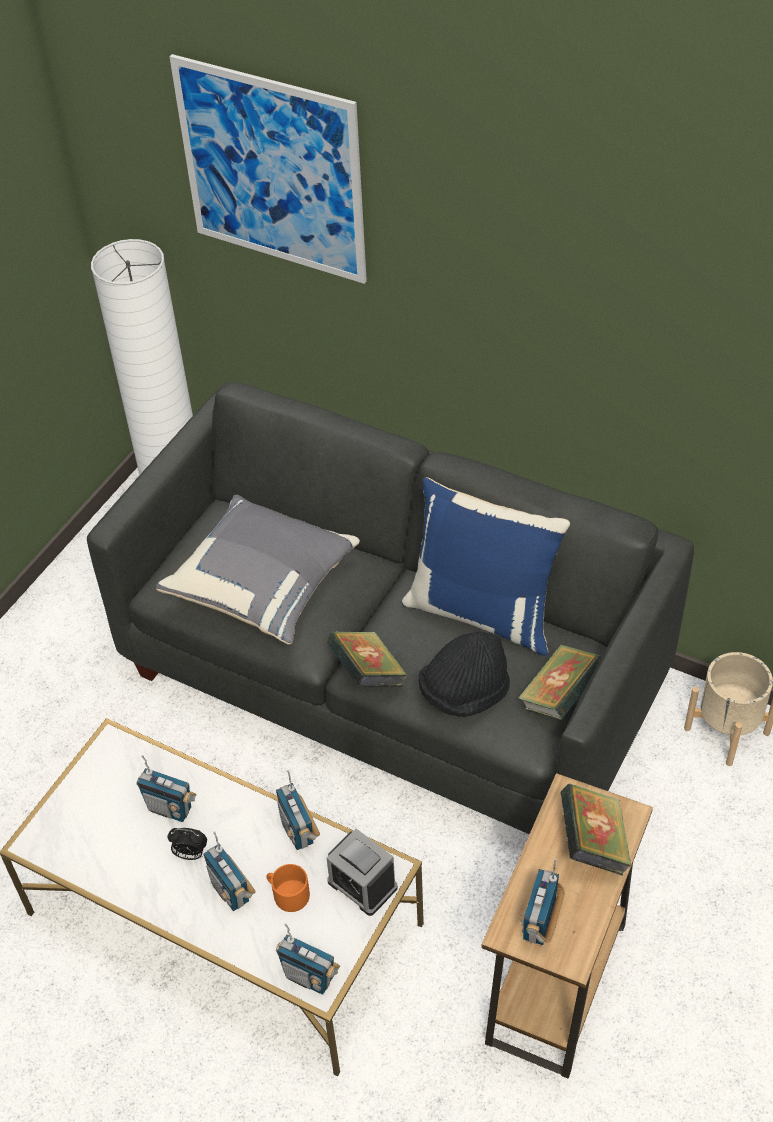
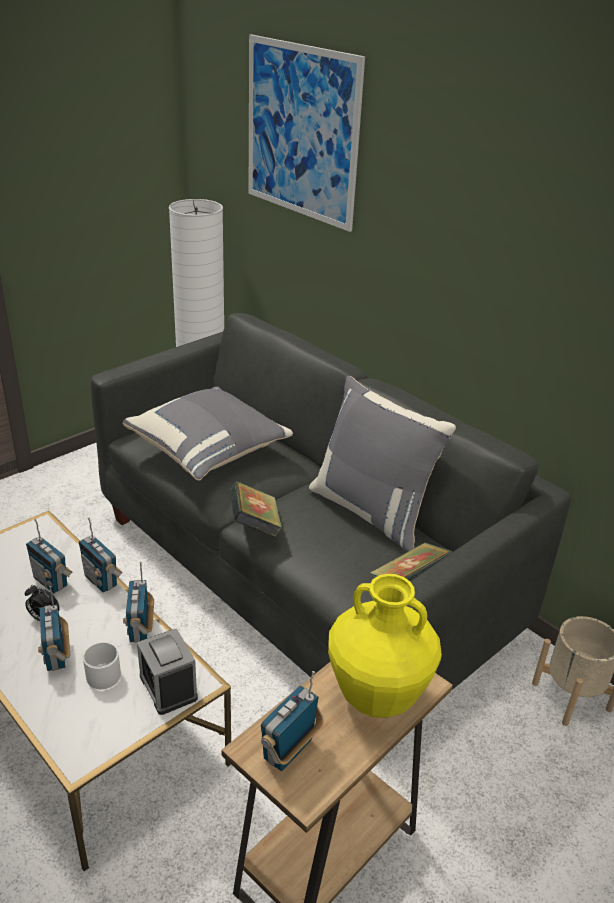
camera: 15 degrees right, 15 degrees down
(287, 893) = (101, 673): orange mug -> white mug
(309, 977) = (75, 747): radio -> radio (101, 580)
(464, 693) = (327, 559): black hat -> none
(483, 612) = (372, 511): blue pillow -> grey pillow
(593, 843) = (378, 697): book -> yellow vase

